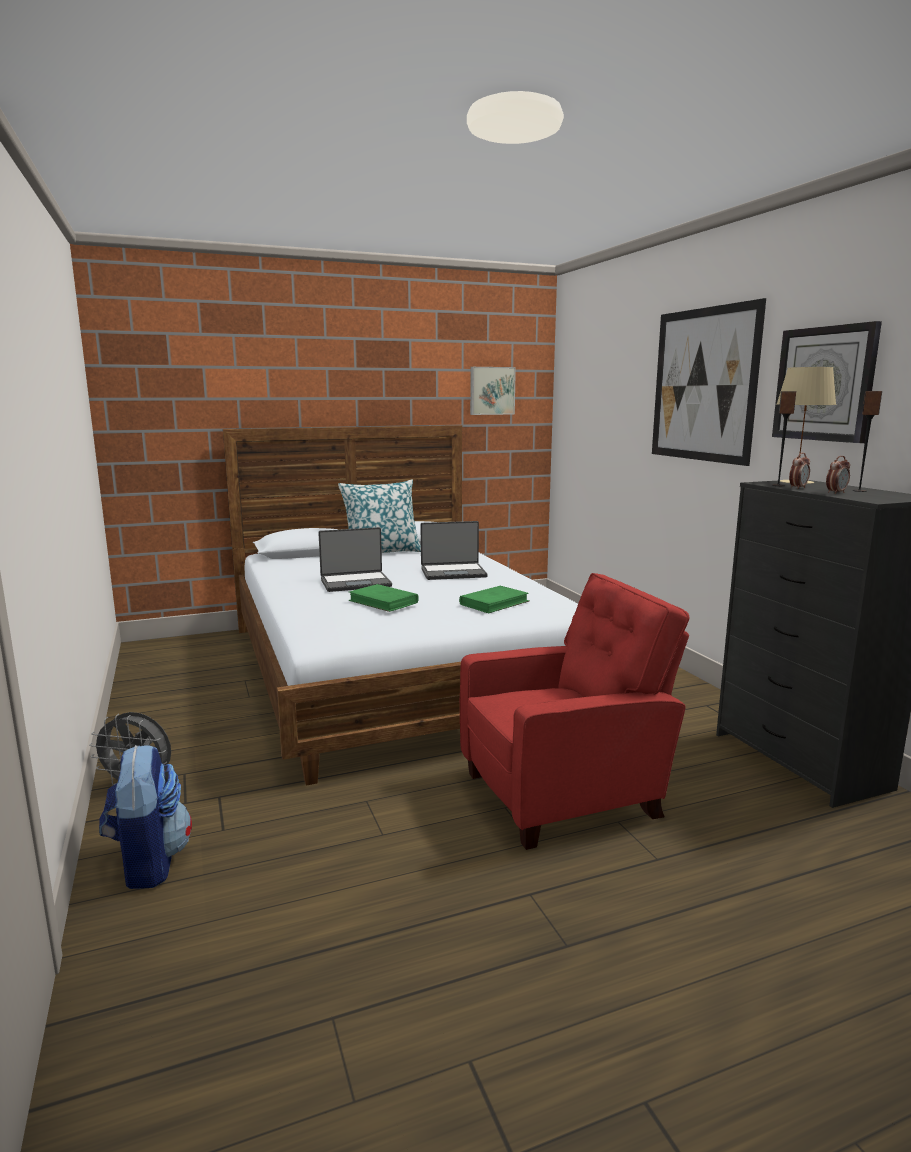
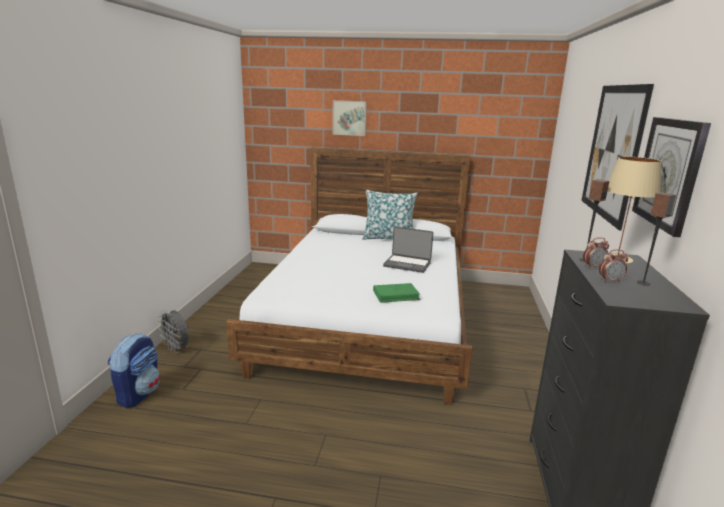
camera: 30 degrees right, 5 degrees up
(355, 583) = (338, 259): laptop -> none
(383, 602) = (330, 278): green book -> none
(491, 391) = (500, 131): picture -> picture (349, 118)
(566, 794) = (370, 441): red armchair -> none

